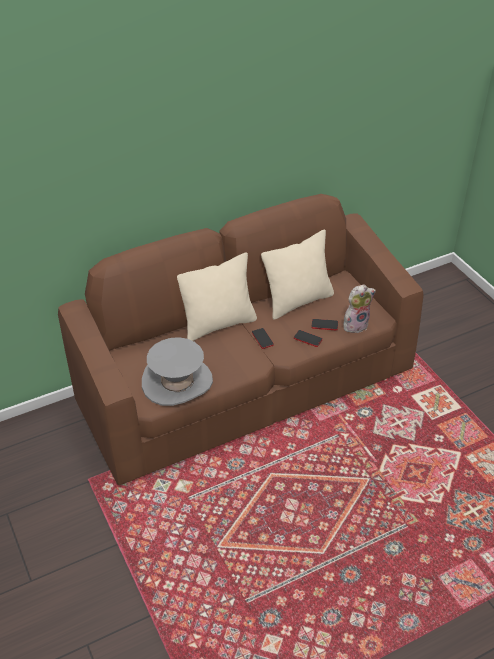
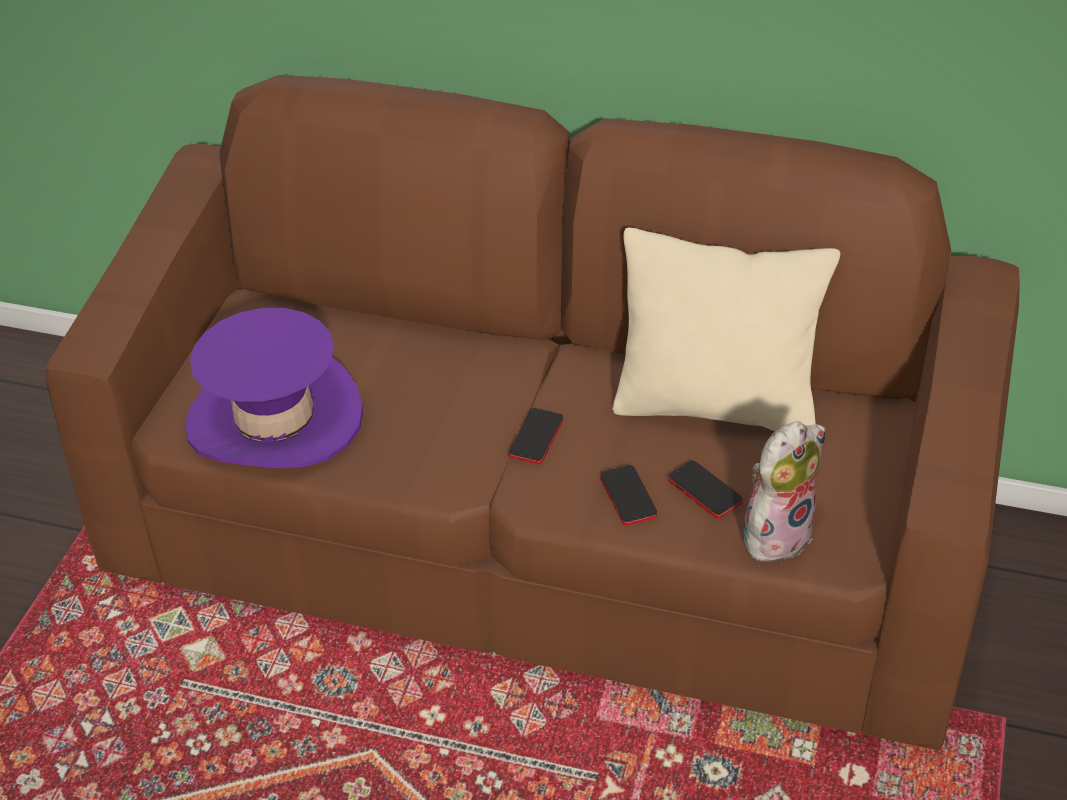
camera: 45 degrees right, 0 degrees up
(177, 382) = (275, 418): grey hat -> purple hat
(218, 324) = (494, 357): beige pillow -> none
(355, 324) = (776, 533): plush toy -> plush toy turned 60 degrees counterclockwise

